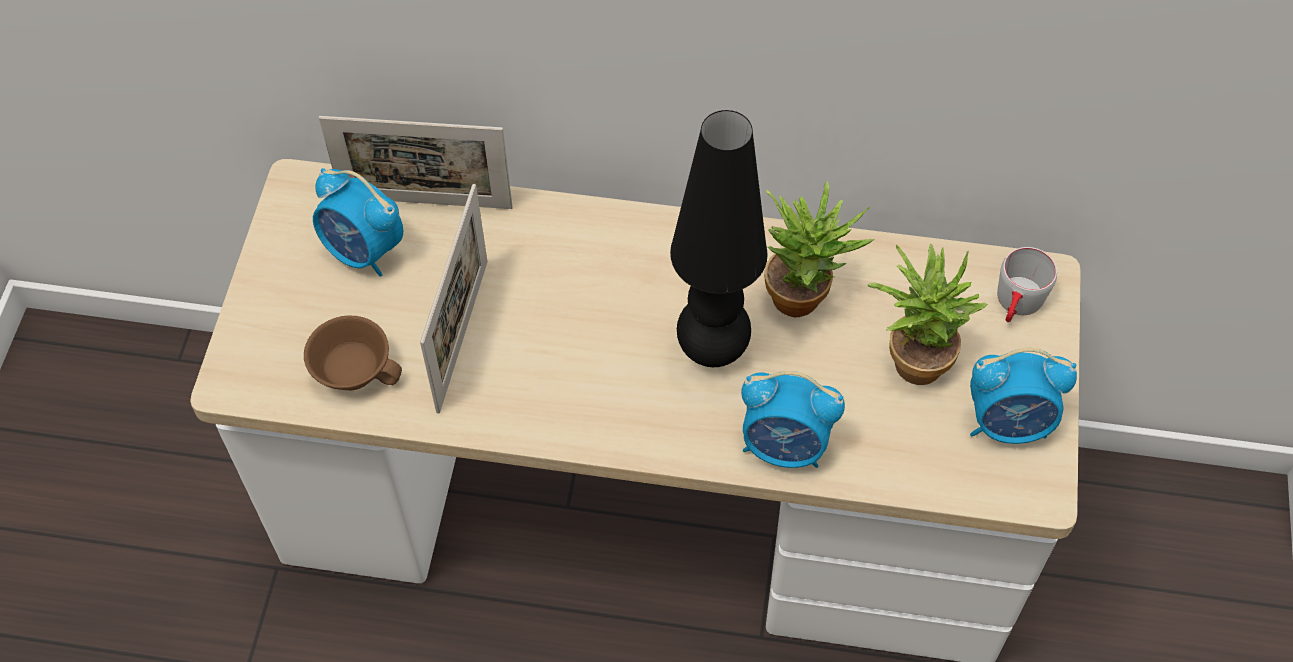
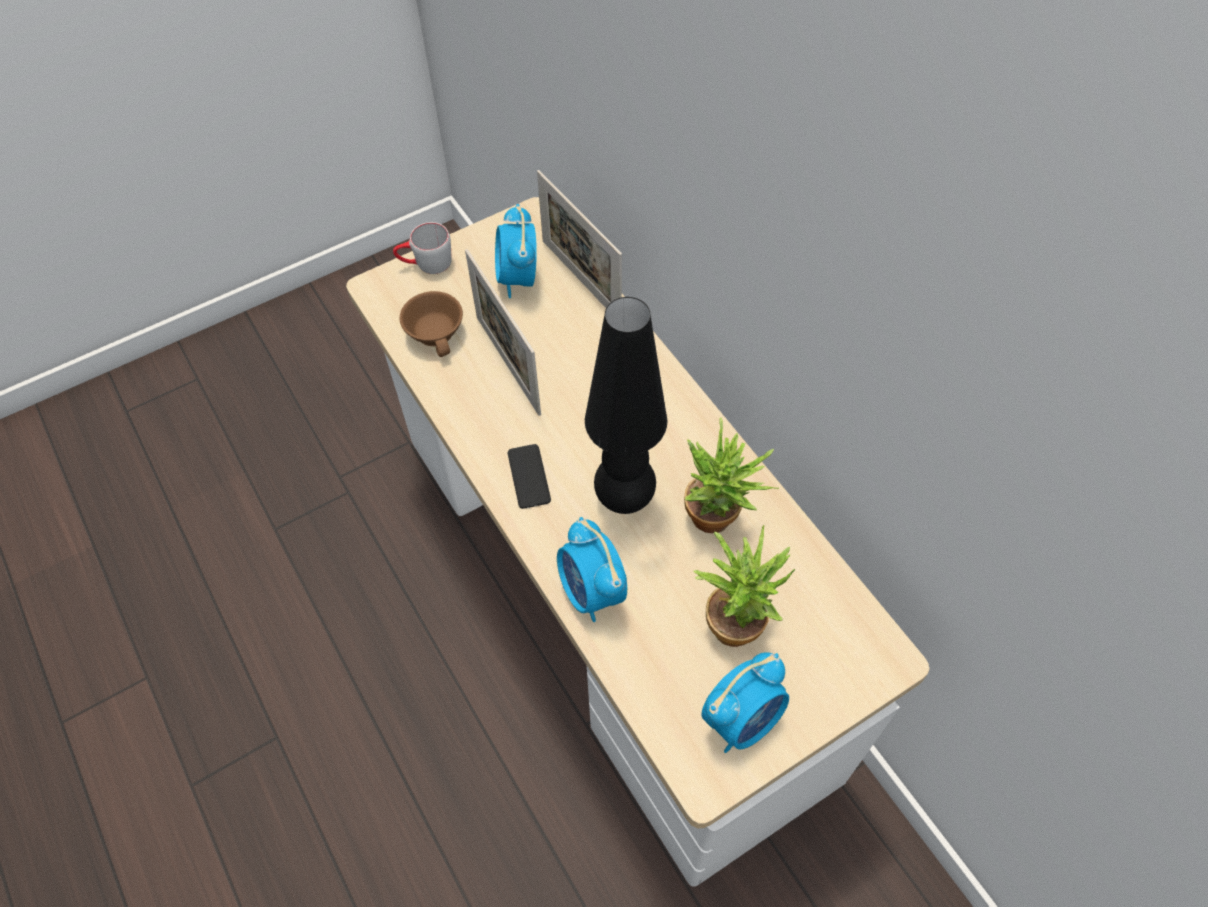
camera: 50 degrees right, 0 degrees up
(462, 335) = (508, 365): picture frame -> picture frame turned 90 degrees clockwise
(612, 409) = (529, 476): none -> phone
(1008, 423) = (742, 719): alarm clock -> alarm clock turned 90 degrees counterclockwise
(1016, 306) = (846, 656): grey mug -> grey mug (426, 263)

